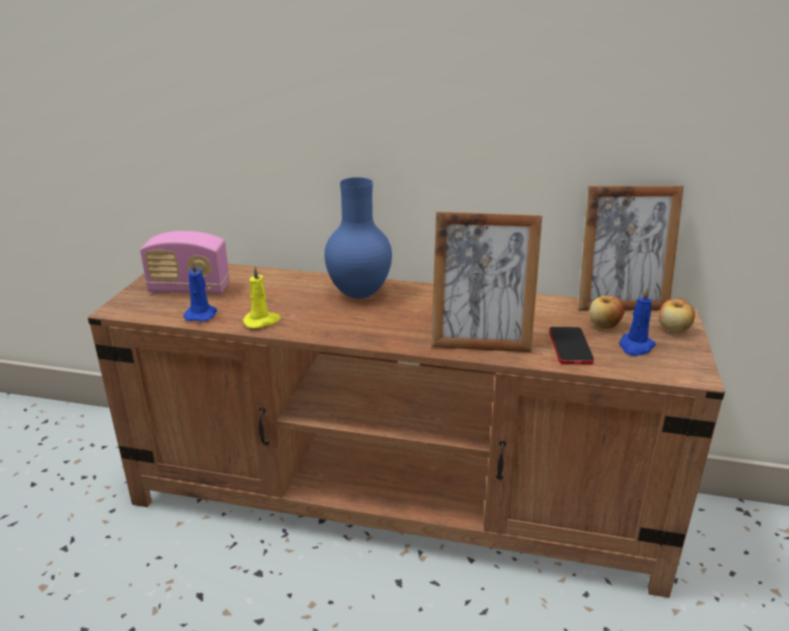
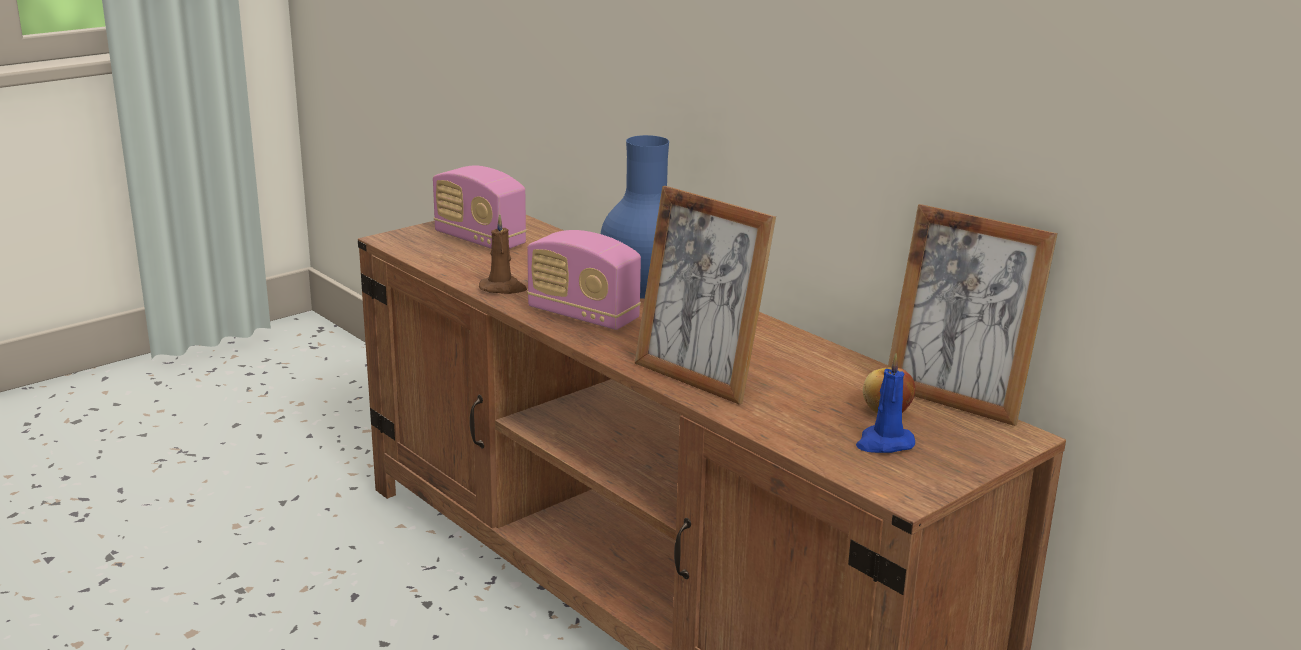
camera: 35 degrees right, 5 degrees down
(201, 314) = (456, 265): blue candle -> none
(262, 321) = (503, 288): yellow candle -> brown candle
(346, 324) = (583, 316): none -> radio
(570, 346) = (798, 416): phone -> none
(673, 329) = (977, 445): apple -> none

